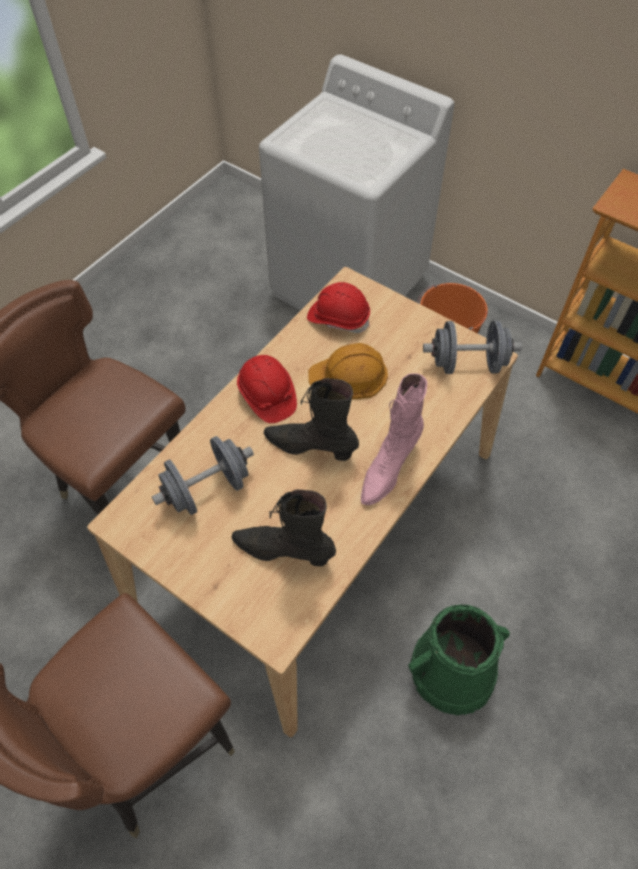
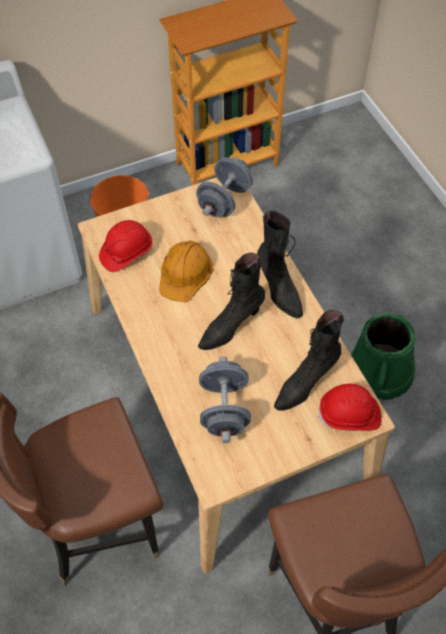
camera: 60 degrees left, 0 degrees up
(267, 396) = (166, 333): red hard hat -> red hard hat (349, 415)
(388, 468) = (279, 290): pink boot -> black boot

